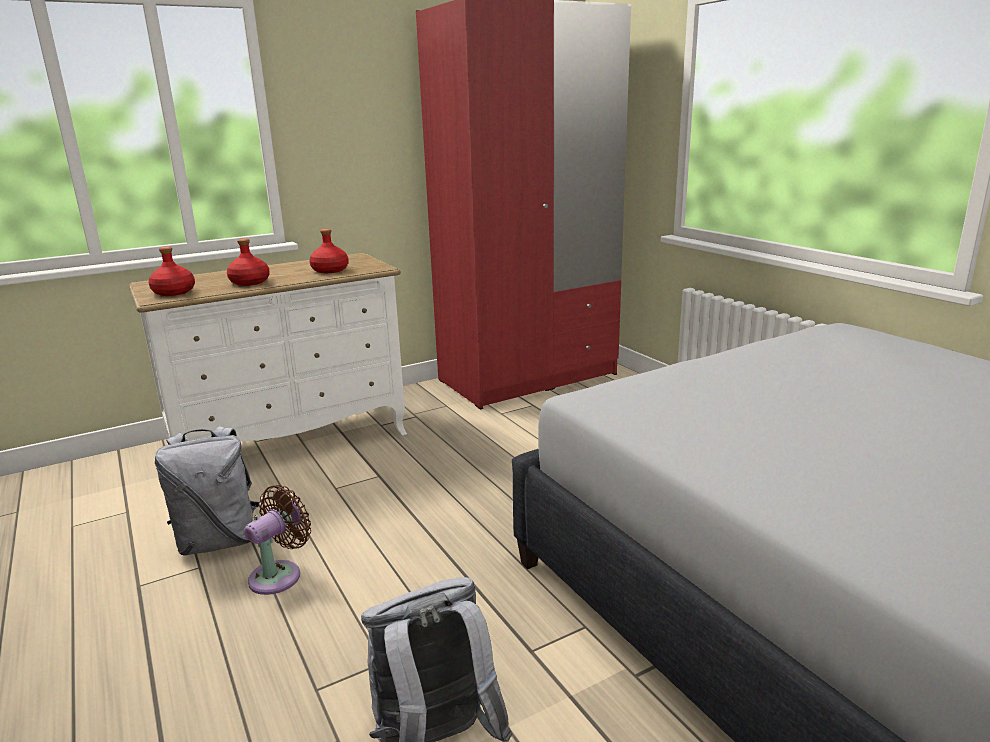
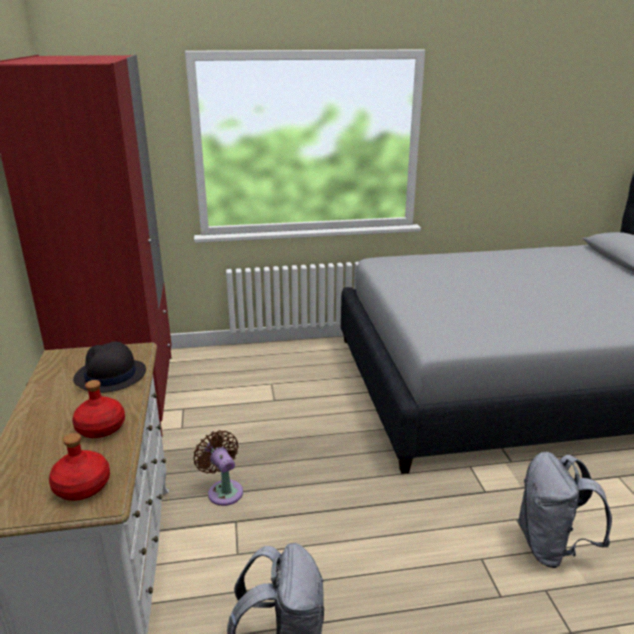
camera: 70 degrees left, 5 degrees up
(279, 575) = (360, 607): brown fan -> brown fan (223, 490)
(329, 270) = (110, 376): red bottle -> black hat

